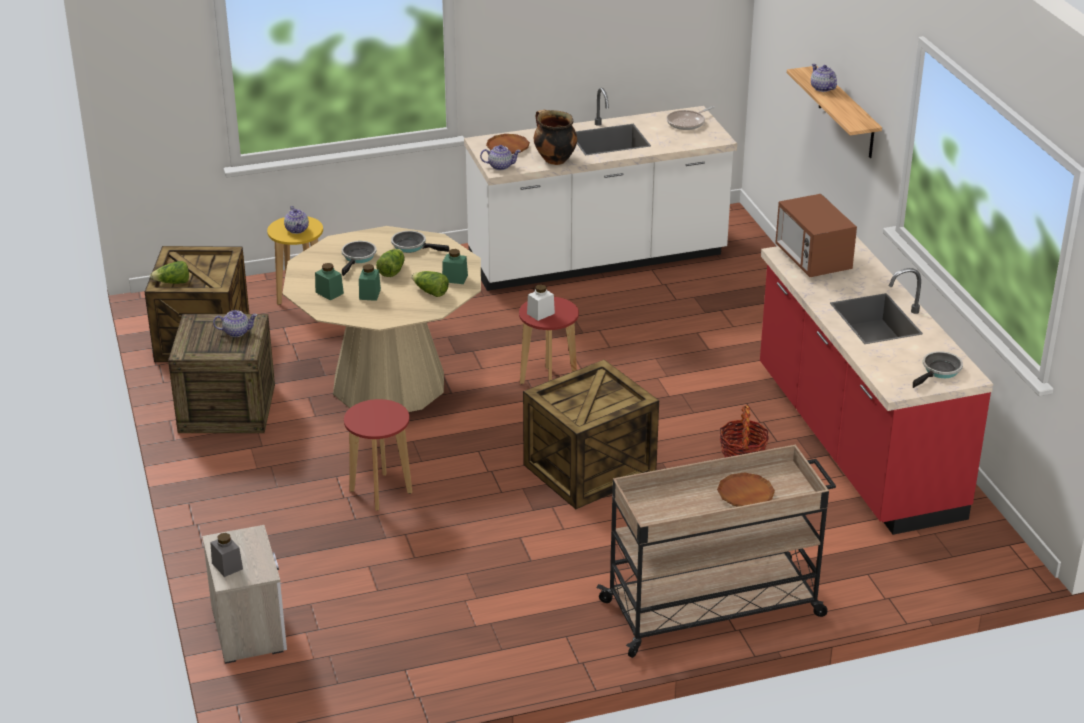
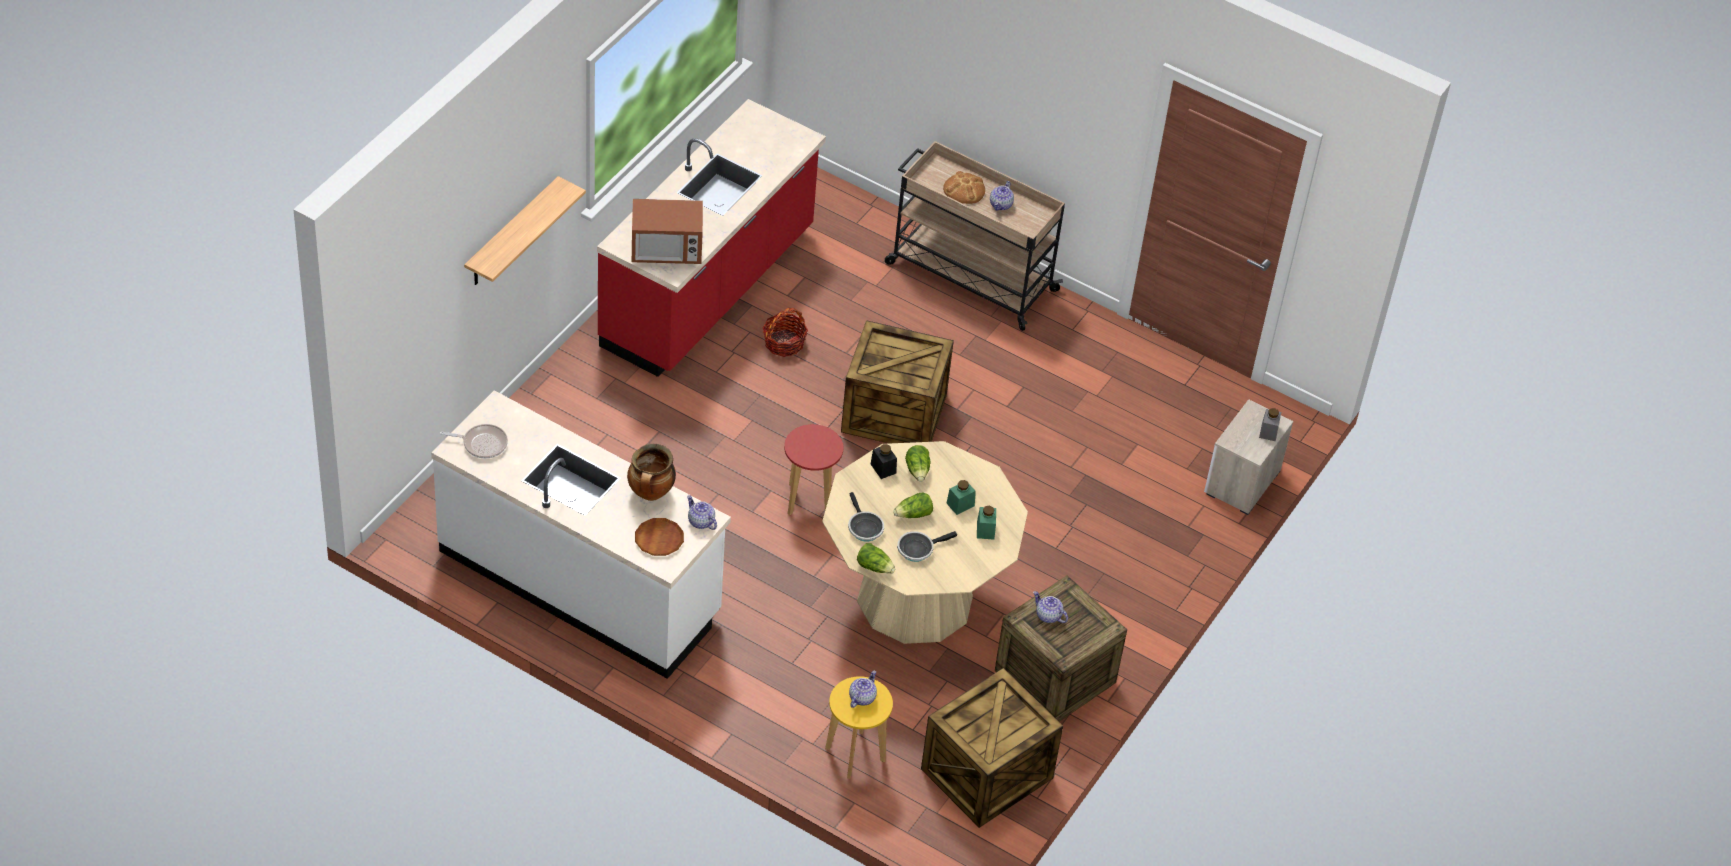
camera: 135 degrees left, 15 degrees up
(173, 283) = (1026, 724): lettuce -> lettuce (874, 567)
(380, 492) = (1044, 510): red stool -> none
(455, 278) = (883, 468): green jar -> black jar
(540, 313) = (822, 448): white jar -> none
(745, 494) = (964, 190): brown plate -> bread
(812, 260) = (666, 251): microwave -> microwave turned 60 degrees clockwise
(822, 88) = (513, 240): teapot -> teapot (1001, 205)
(939, 371) = (759, 127): frying pan -> none

